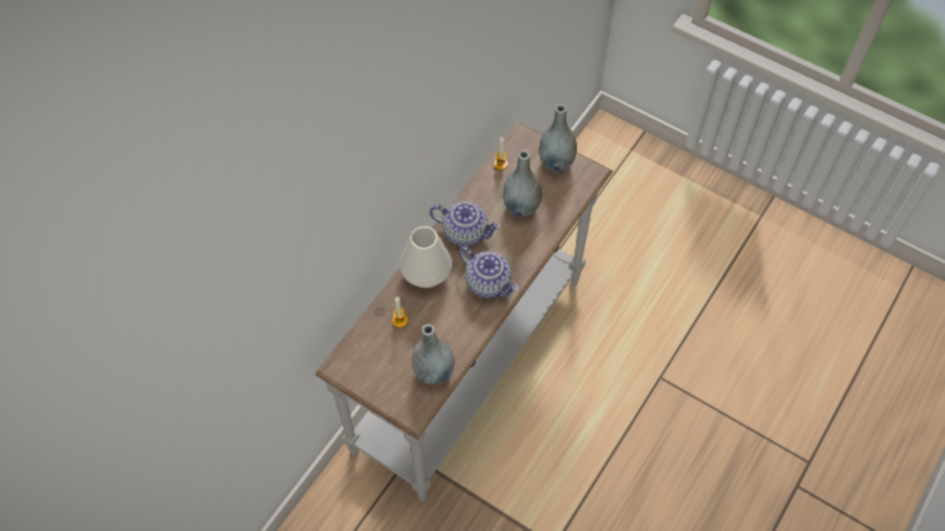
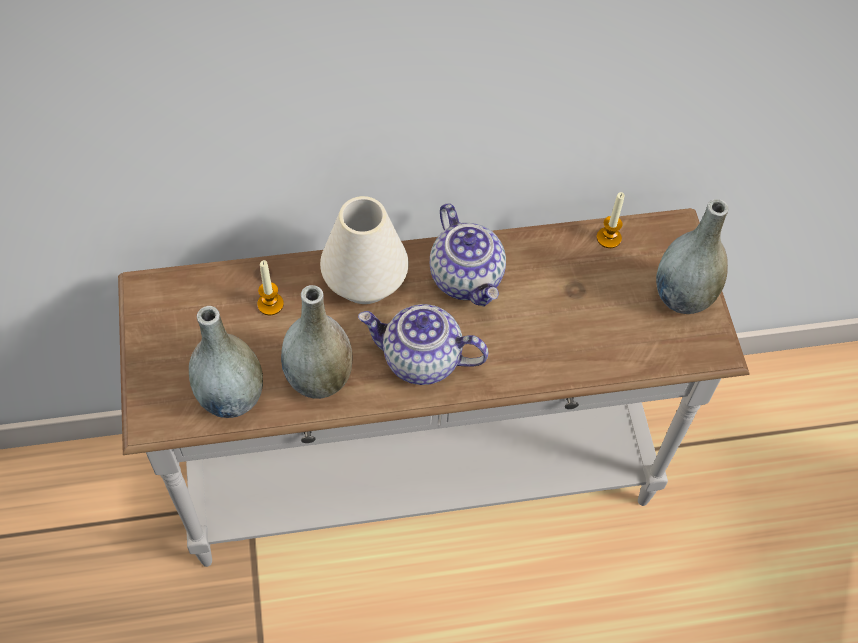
camera: 45 degrees right, 0 degrees up
(489, 283) = (420, 360): teapot -> teapot turned 105 degrees clockwise
(521, 207) = (571, 309): grey vase -> grey vase (319, 378)

